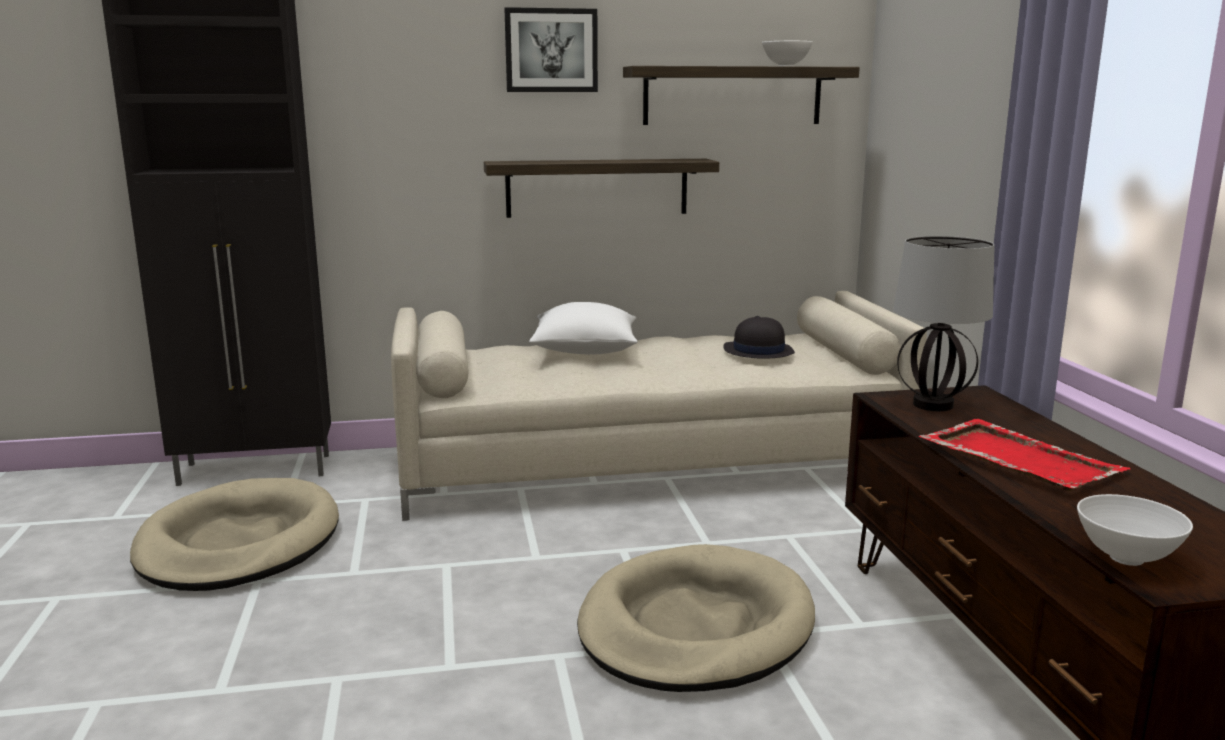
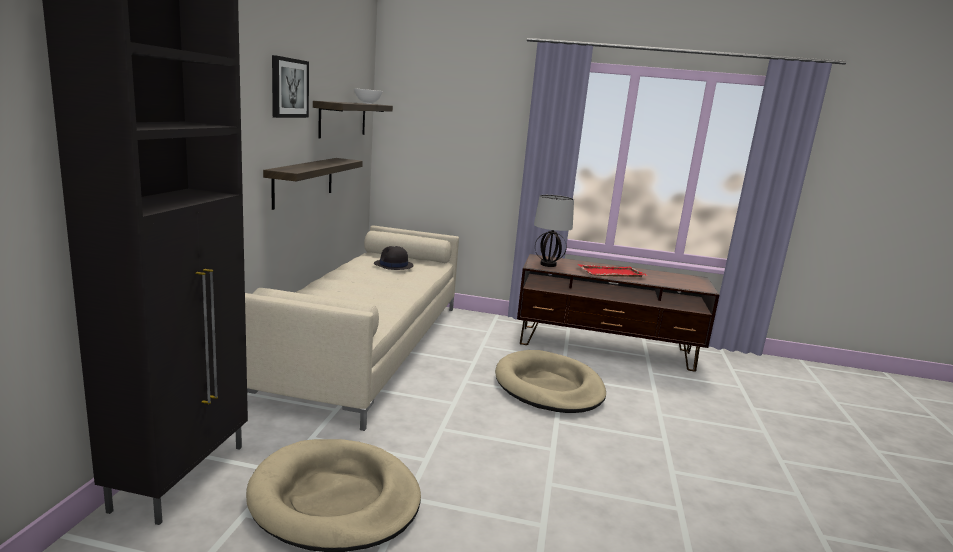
camera: 70 degrees left, 0 degrees up
(584, 351) = (334, 290): white pillow -> none
(1127, 559) = (691, 287): white bowl -> none

